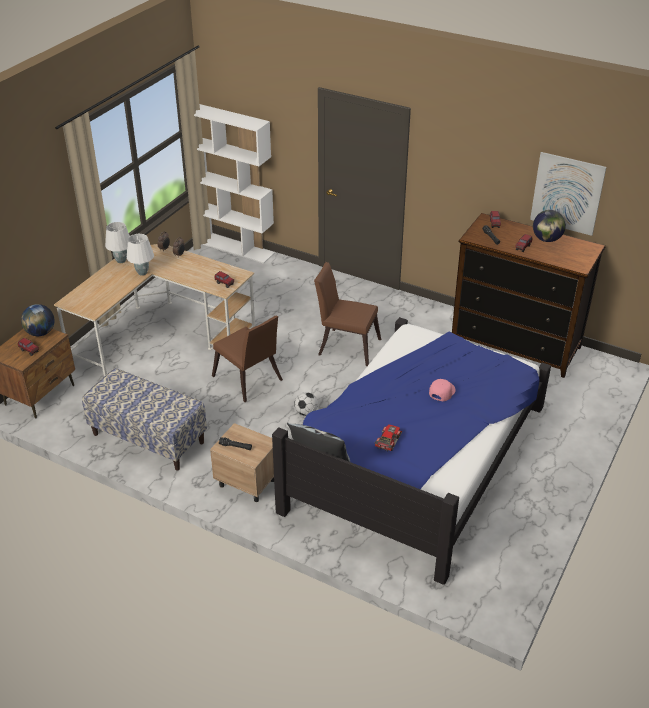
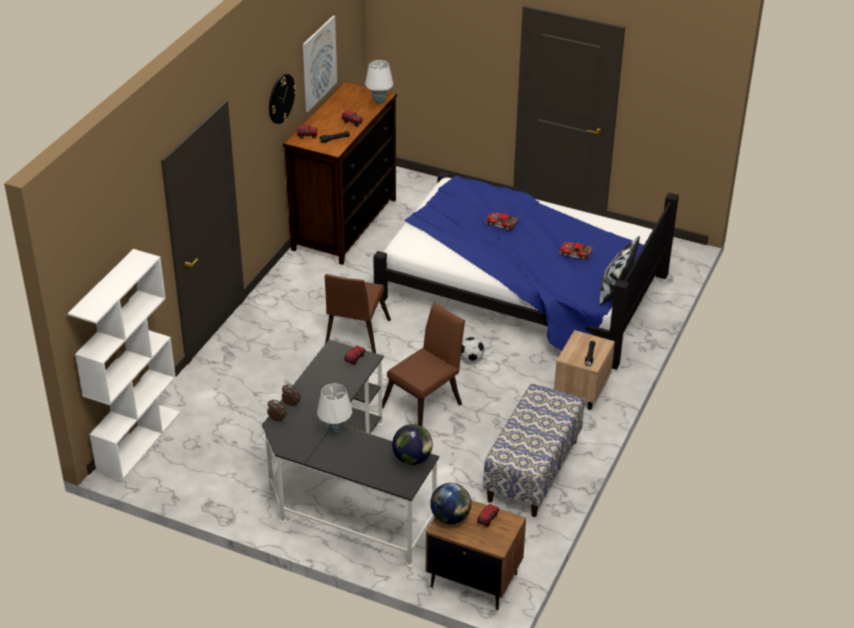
camera: 95 degrees left, 0 degrees up
(121, 260) = (307, 454): white table lamp -> white table lamp (379, 101)
(161, 335) = (343, 489): beige desk -> black desk
(441, 391) = (501, 224): pink cap -> toy car
(491, 173) = (281, 98): none -> wall clock
(546, 239) = (336, 109): globe -> globe (412, 459)

